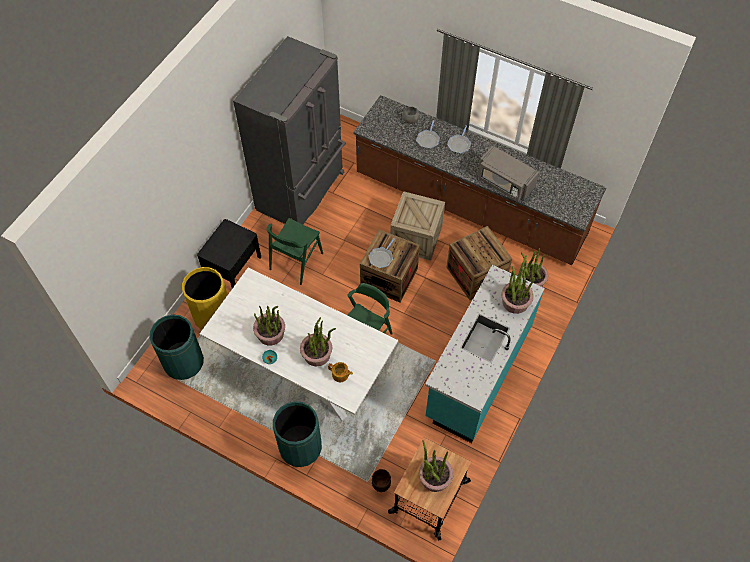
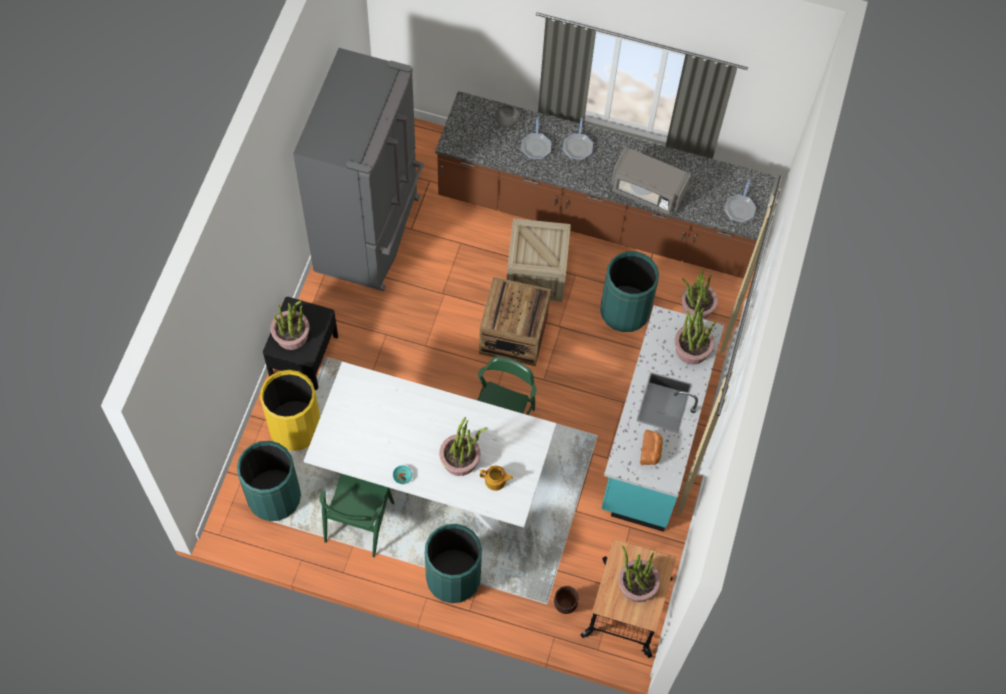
camera: 15 degrees left, 5 degrees up
(271, 334) = (395, 444): potted plant -> potted plant (292, 335)
(296, 261) = (386, 334): green chair -> green chair (359, 522)
(381, 258) = (506, 315): frying pan -> frying pan (740, 208)
(466, 373) = (651, 451): none -> bread
(476, 274) = (624, 311): crate -> green trash can

